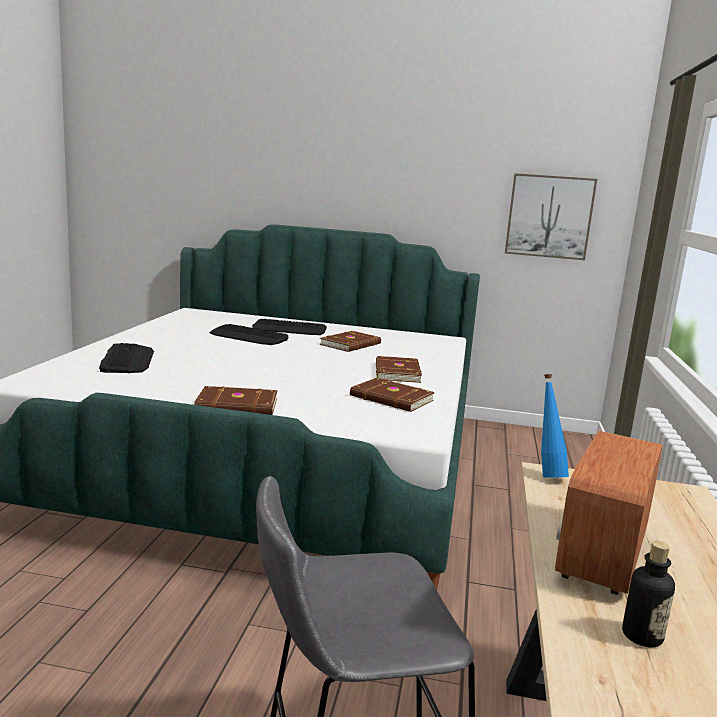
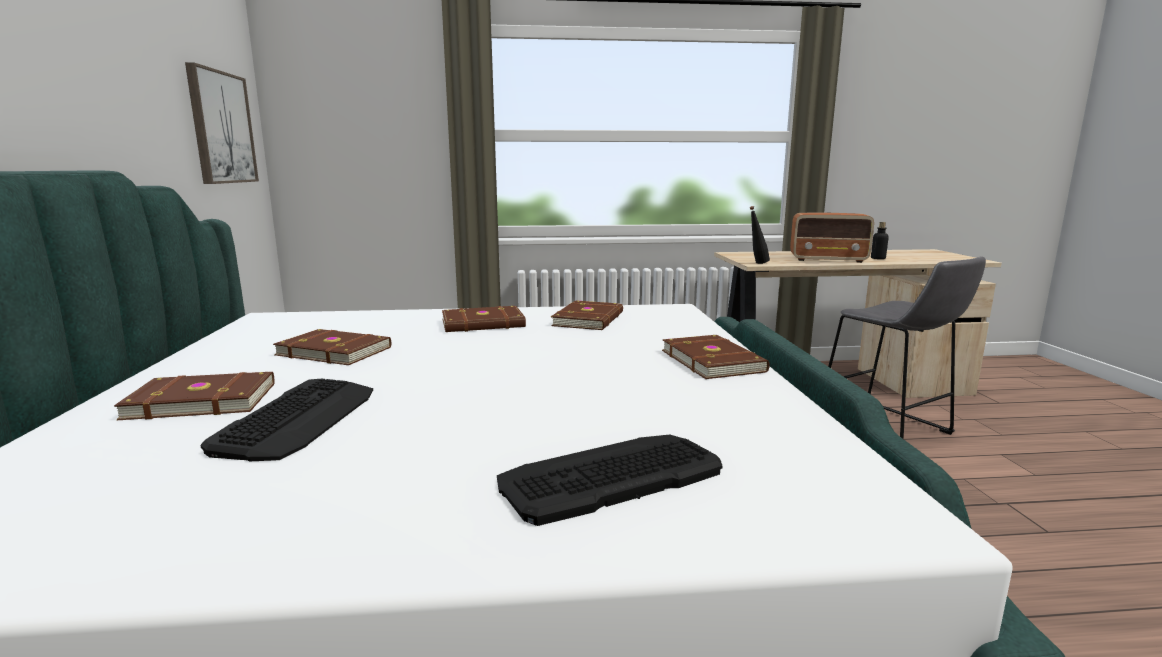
camera: 105 degrees left, 0 degrees up
(289, 329) = (202, 400): keyboard -> brown book
(546, 474) = (756, 263): blue bottle -> black bottle

